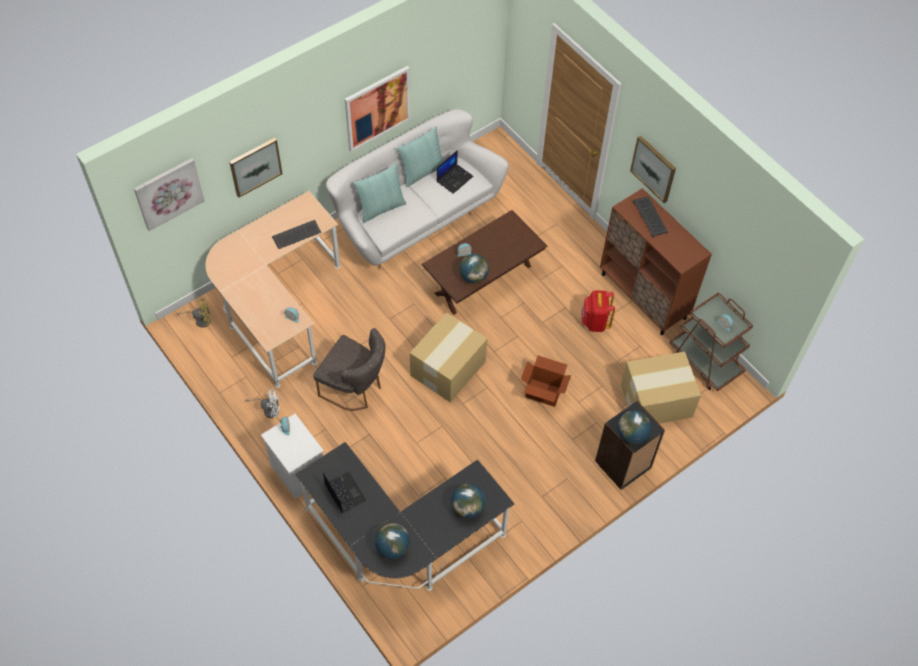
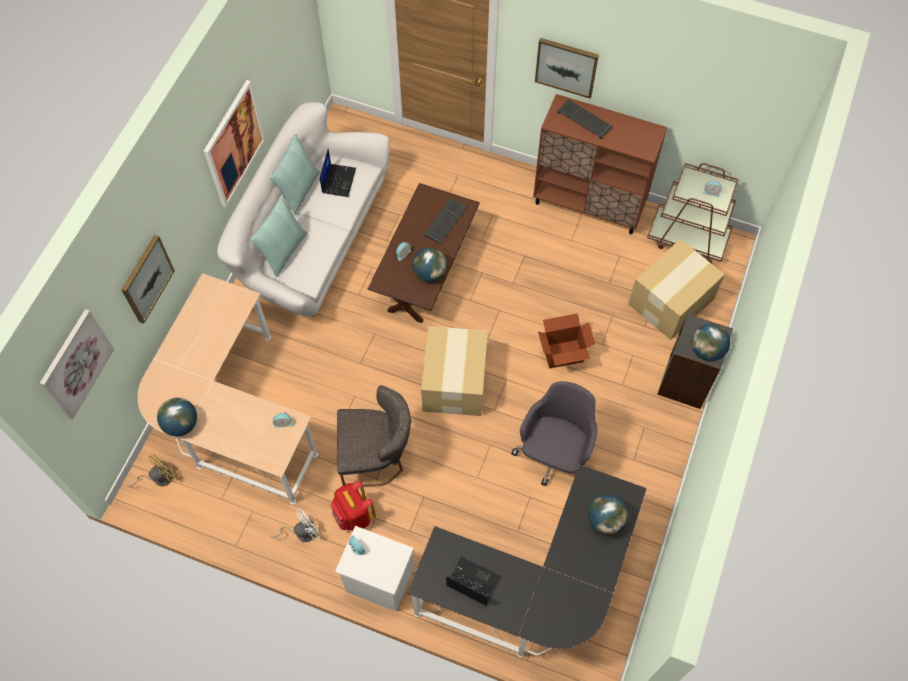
camera: 30 degrees left, 5 degrees up
(296, 236) = (224, 330): keyboard -> keyboard (445, 222)
(393, 547) = (563, 609): globe -> globe (181, 424)
(485, 459) = (554, 454): none -> grey office chair
(595, 322) = (562, 255): red backpack -> red backpack (354, 516)

